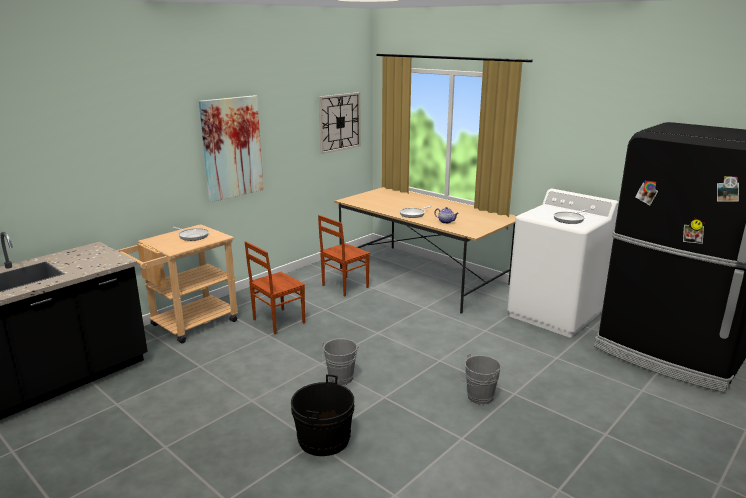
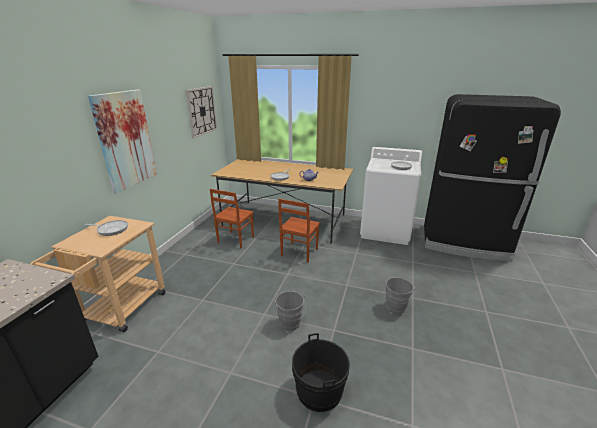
camera: 25 degrees left, 5 degrees up
(277, 321) = (202, 284): brown chair -> brown chair (298, 252)

